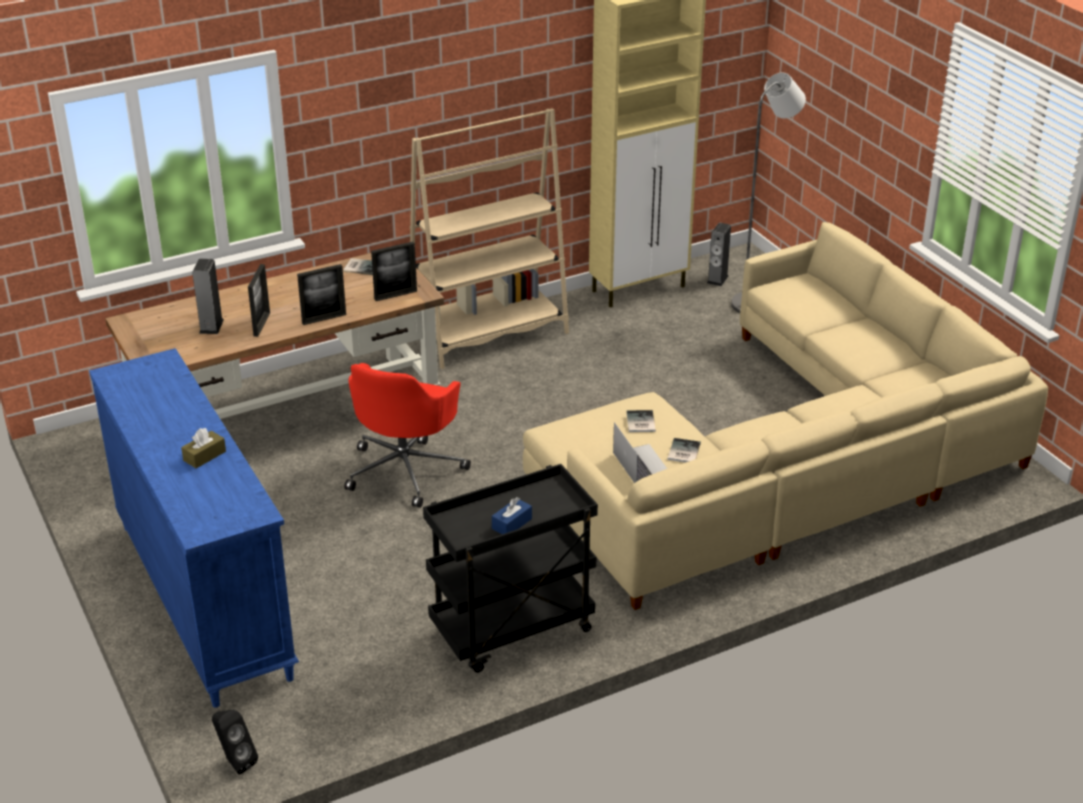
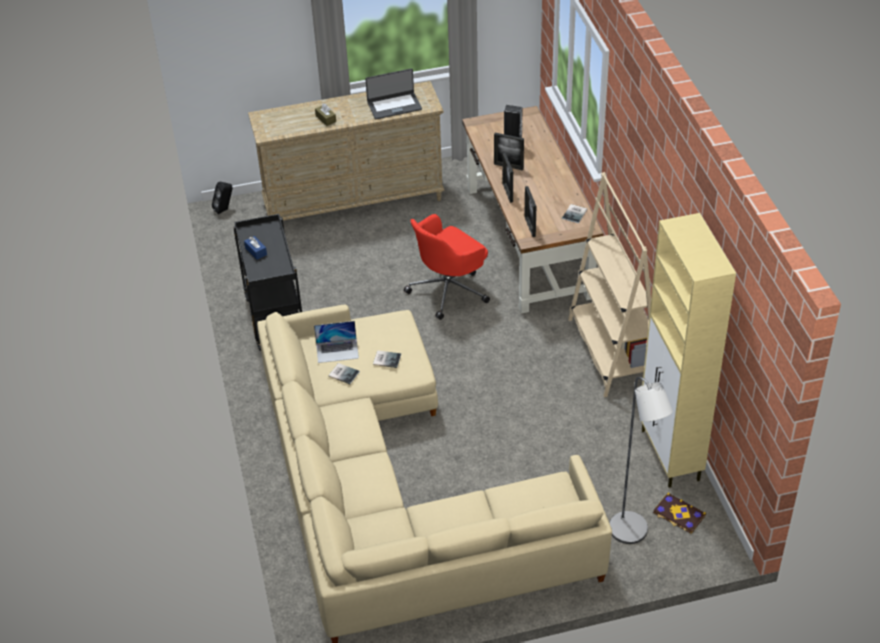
camera: 105 degrees right, 10 degrees up
(163, 393) = (394, 106): none -> laptop
(204, 598) = (354, 202): blue dresser -> beige dresser
(405, 469) = (449, 290): red office chair -> red office chair turned 75 degrees counterclockwise
(717, 279) = (678, 514): speaker -> book

